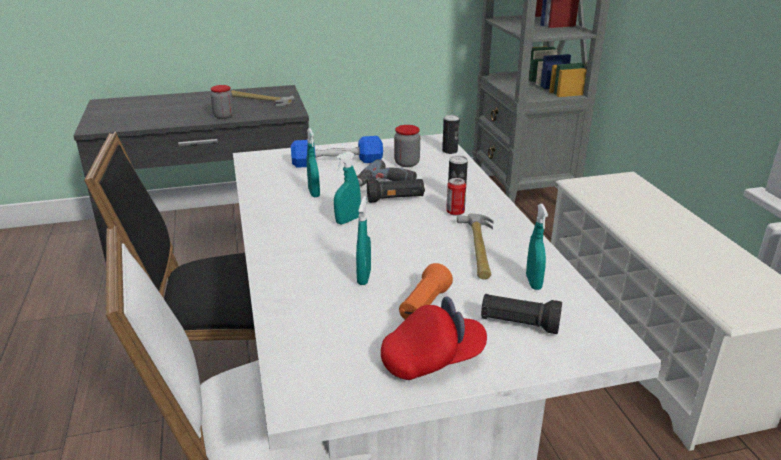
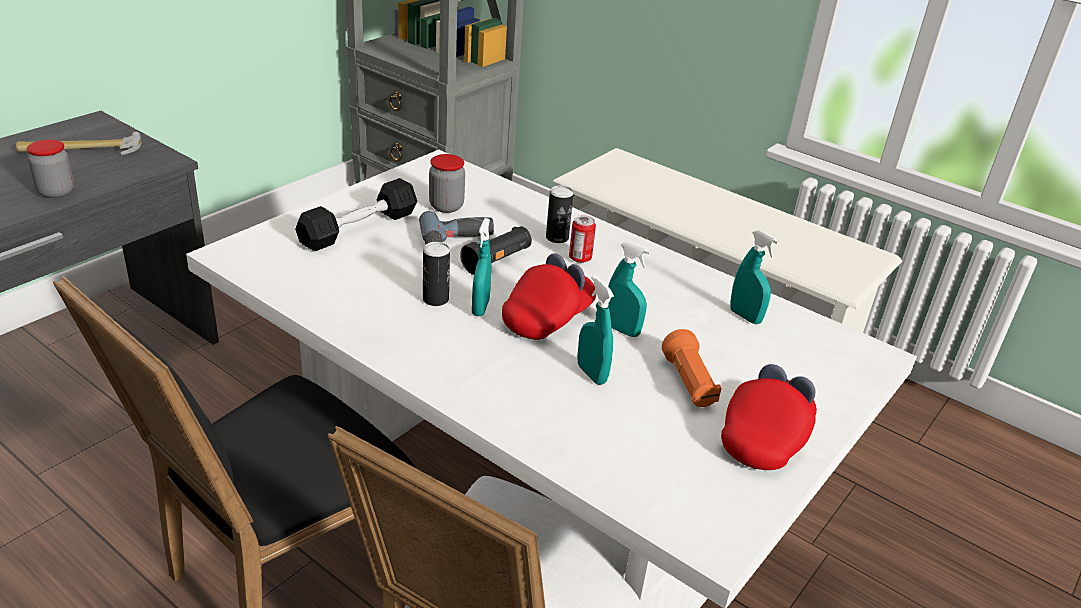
camera: 40 degrees left, 5 degrees up
(314, 193) = (390, 283): turquoise spray bottle -> turquoise spray bottle (621, 330)
(337, 162) = (359, 228): blue dumbbell -> black dumbbell
(382, 238) = (548, 318): none -> red cap
(450, 151) = (473, 175): can -> can (435, 299)
(478, 248) = (654, 296): hammer -> none
(518, 324) = (785, 367): black flashlight -> none

